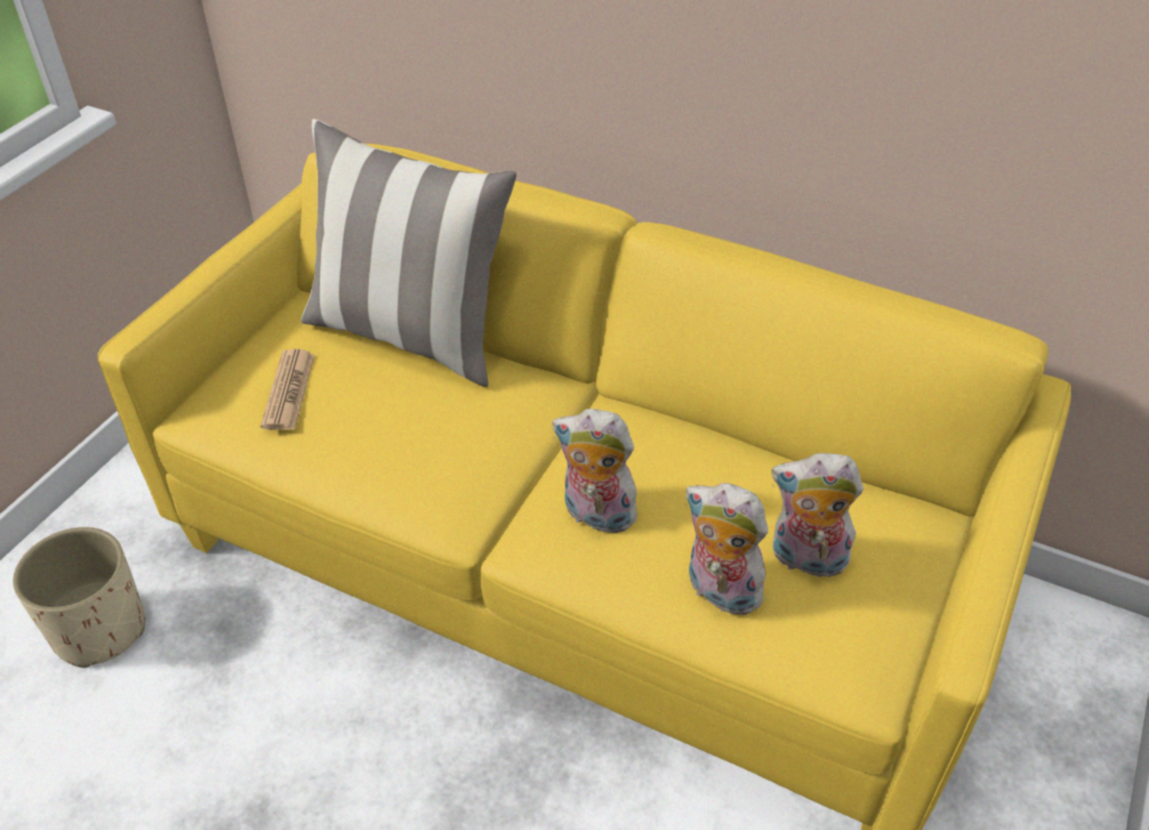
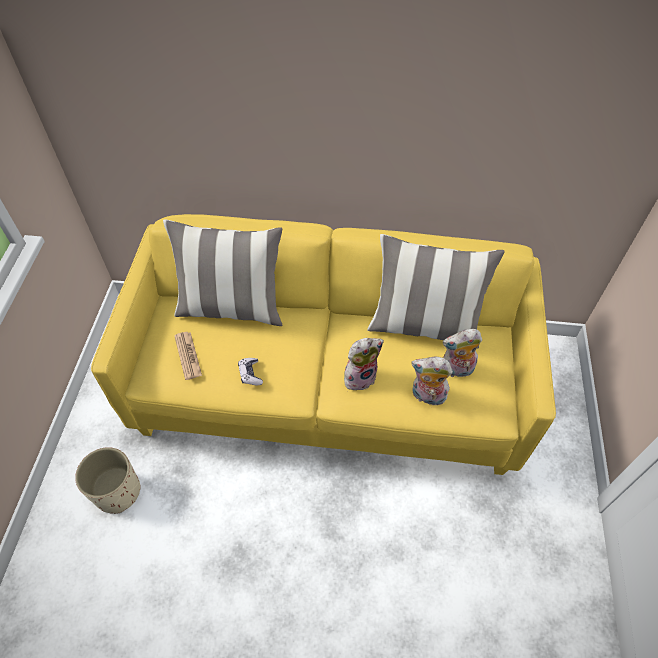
camera: 20 degrees left, 10 degrees up
(384, 451) = (250, 374): none -> game controller
(595, 515) = (360, 376): plush toy -> plush toy turned 150 degrees clockwise
(773, 459) = (424, 325): none -> pillow

